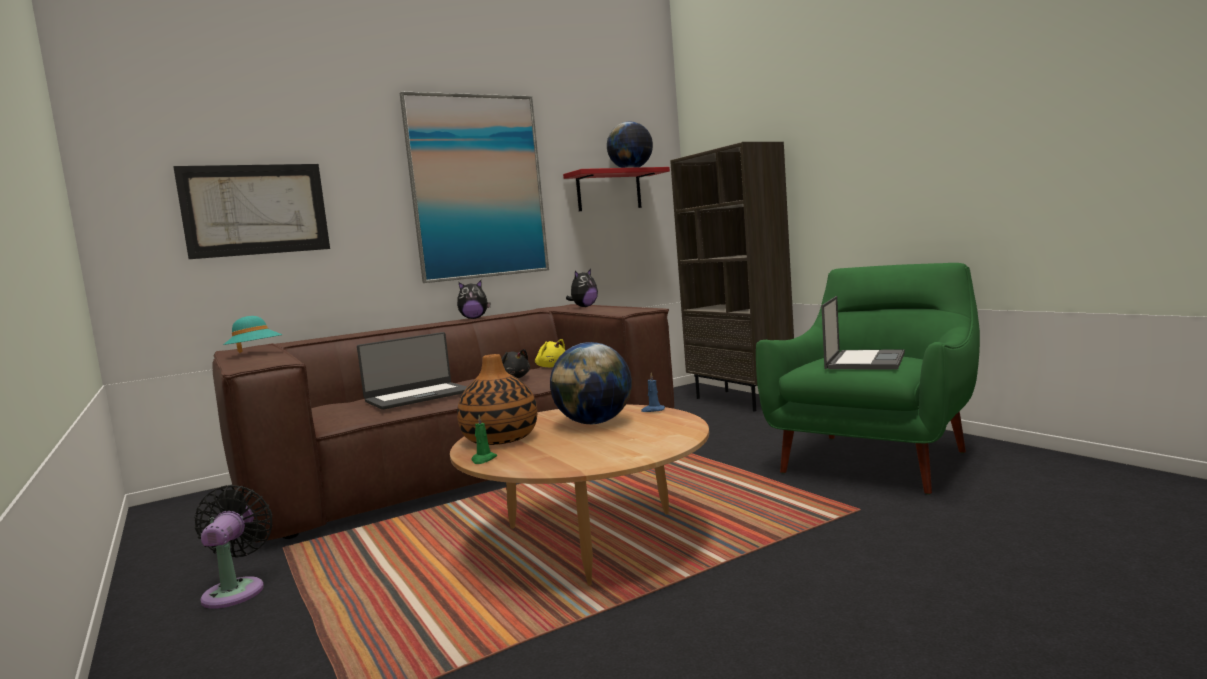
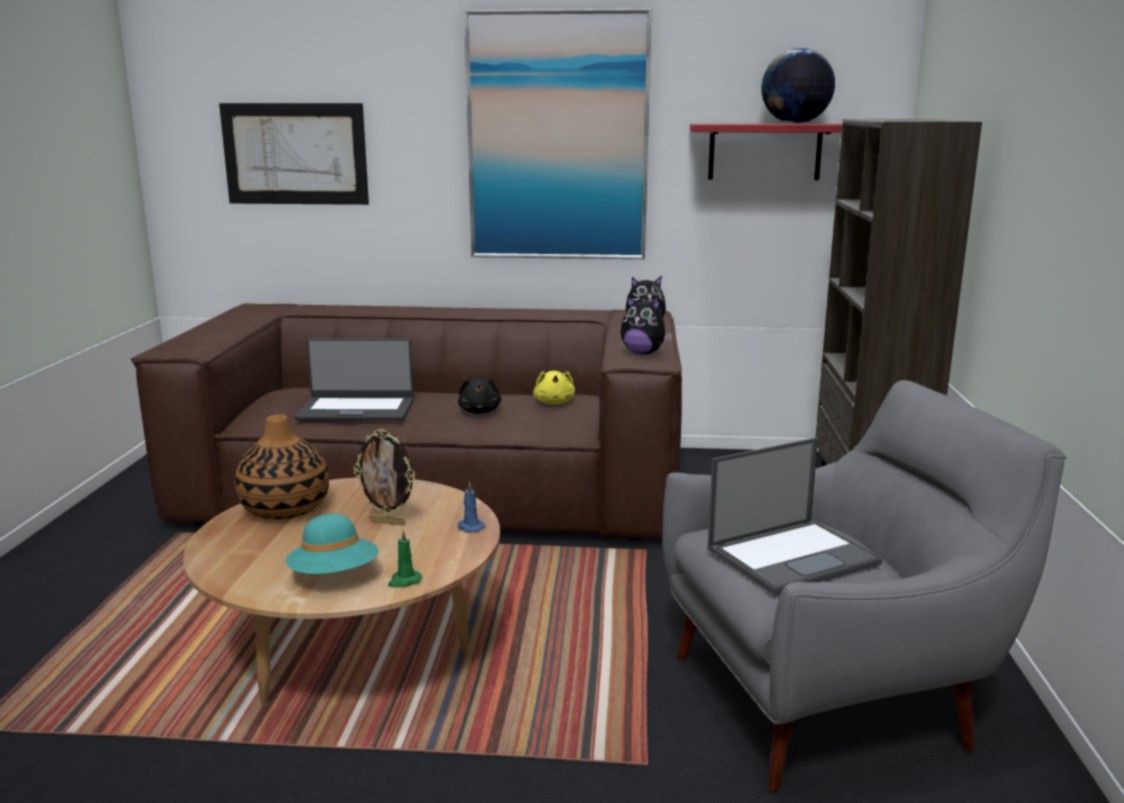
camera: 35 degrees right, 10 degrees up
(236, 590) = (95, 565): black fan -> none
(255, 353) = (236, 322): turquoise hat -> turquoise hat (334, 576)
(474, 318) = (515, 312): plush toy -> plush toy (643, 353)
(483, 459) = (215, 534): green candle -> green candle (404, 581)
(594, 423) = (388, 522): globe -> picture frame
(877, 459) = (829, 698): green armchair -> grey armchair

